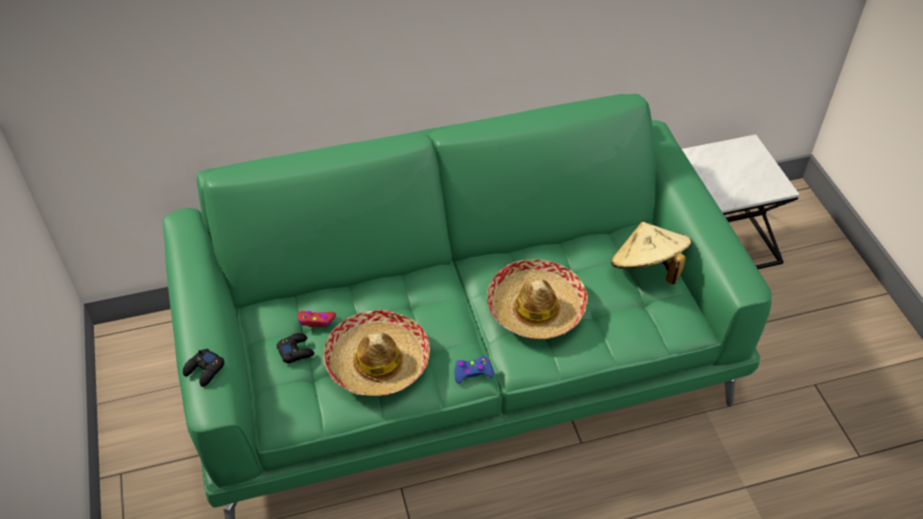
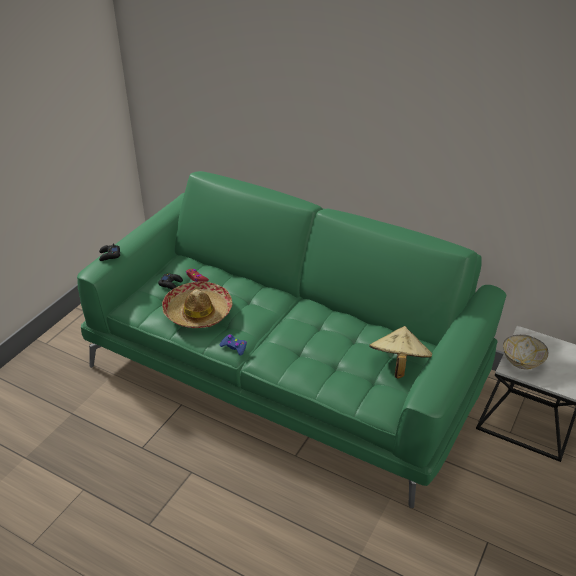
camera: 45 degrees right, 10 degrees down
(536, 308) = (307, 341): hat -> none
(720, 187) = (521, 362): none -> bowl

